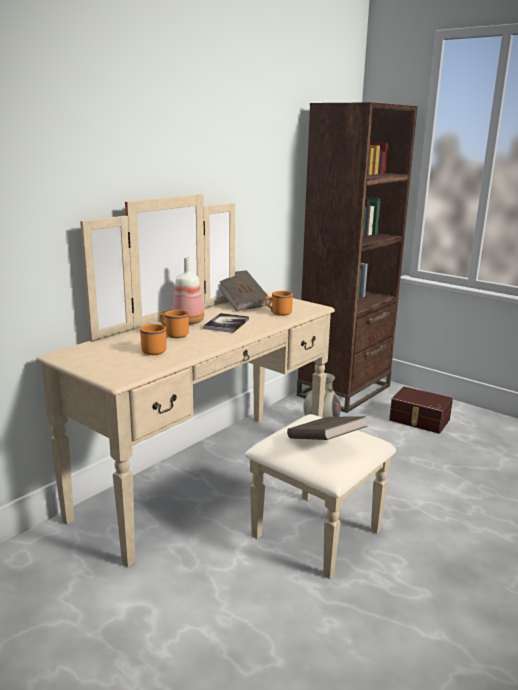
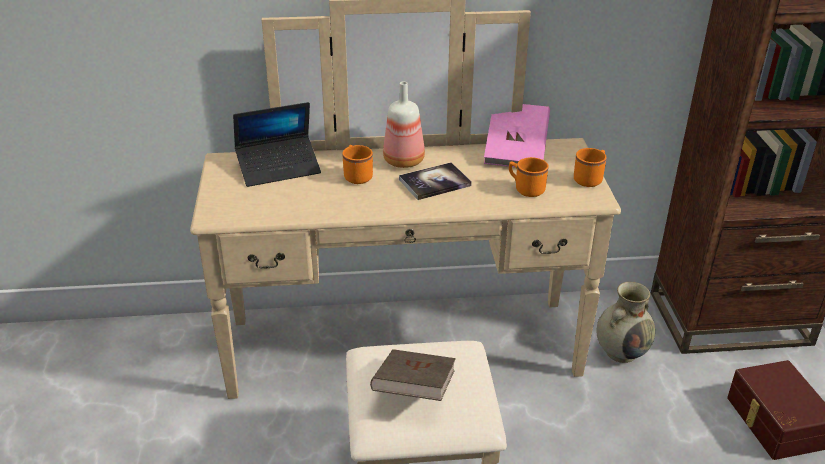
camera: 45 degrees right, 15 degrees up
(113, 346) = (279, 168): none -> laptop
(154, 350) = (302, 191): orange mug -> orange mug (590, 179)
(242, 303) = (516, 152): brown book -> pink book

